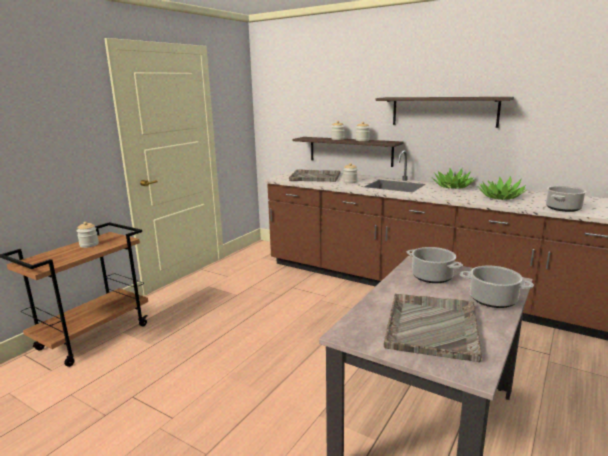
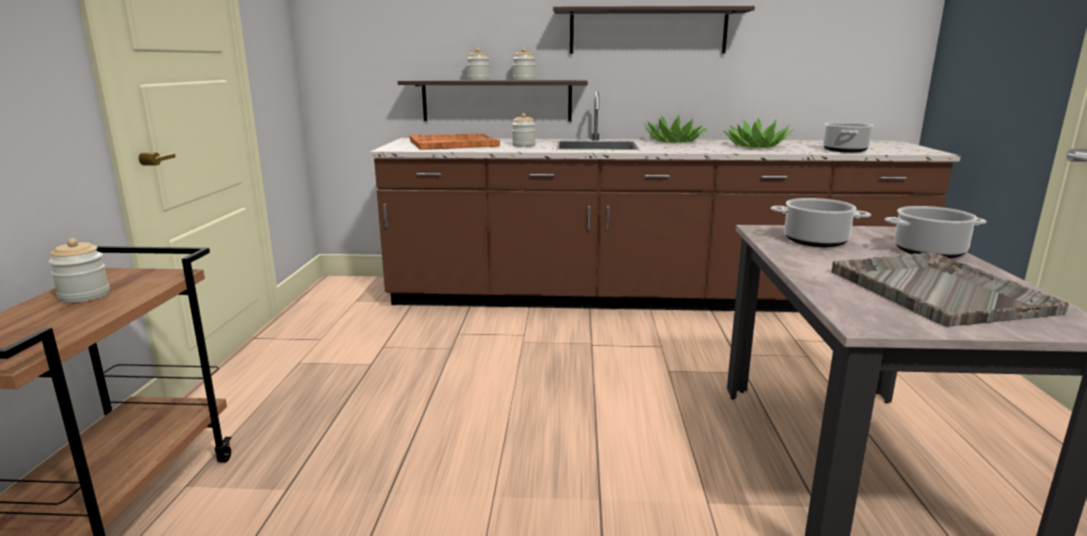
camera: 30 degrees left, 0 degrees up
(314, 177) = (452, 144): grey tray -> orange tray

